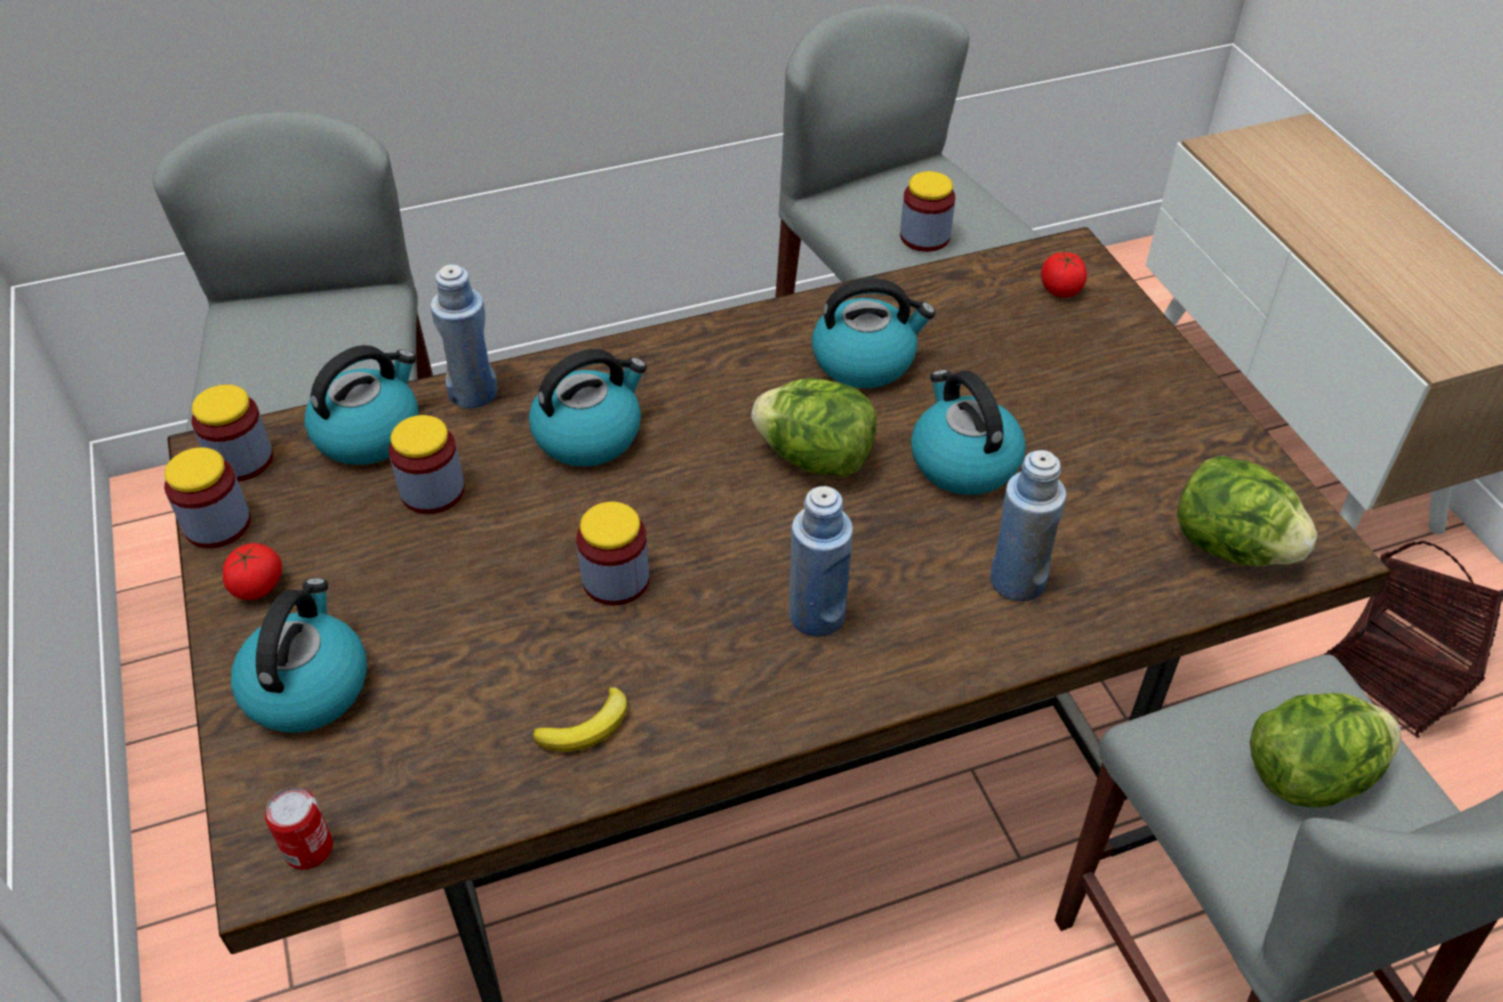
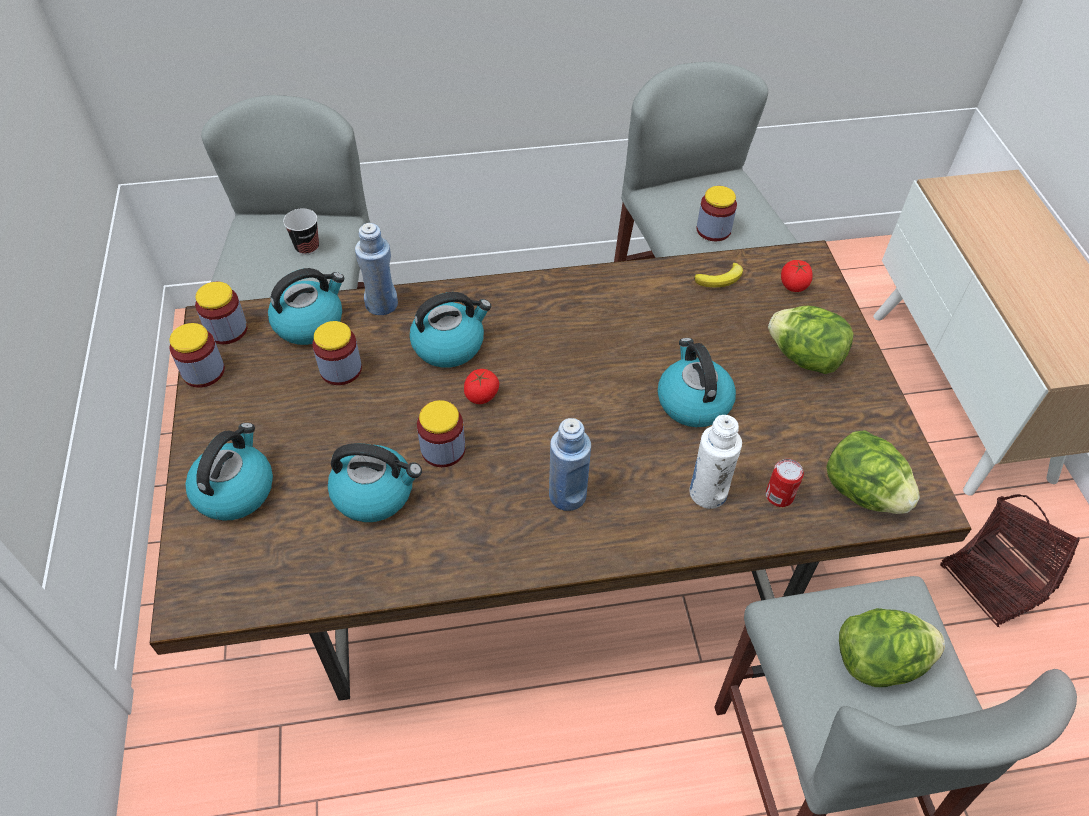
camera: 10 degrees right, 5 degrees up
(258, 586) = (219, 417): tomato -> tomato (481, 395)
(308, 848) = (213, 597): can -> can (779, 496)
(334, 334) = (307, 247): none -> cup
(587, 727) = (401, 547): banana -> banana (720, 279)
(815, 458) = (594, 384): lettuce -> lettuce (805, 358)
(865, 360) = (645, 318): kettle -> kettle (375, 493)
(1017, 581) = (707, 493): blue bottle -> white bottle

